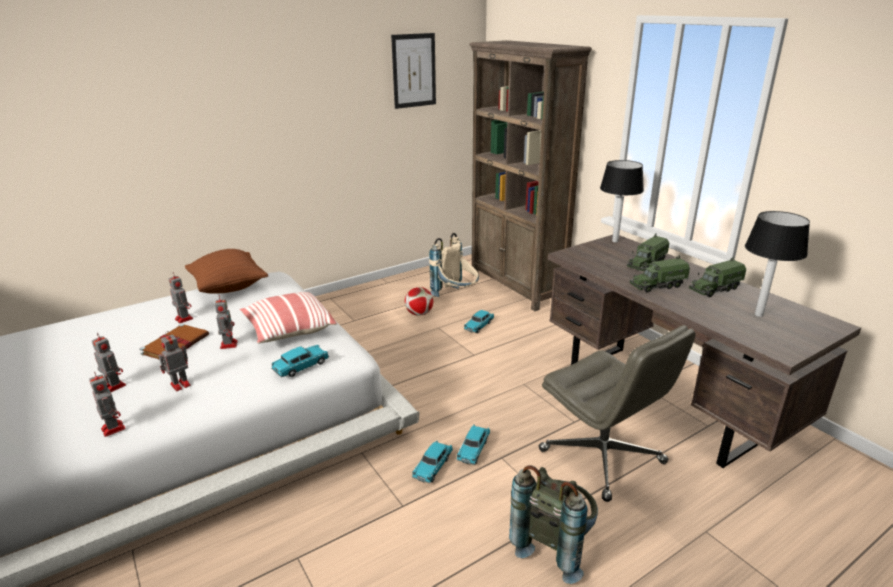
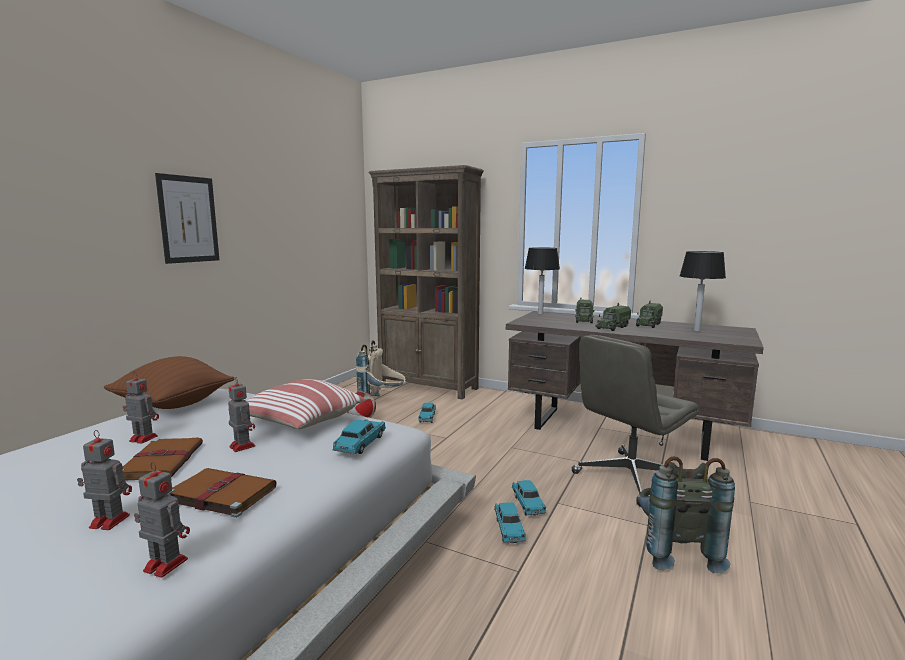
camera: 30 degrees left, 15 degrees down
(179, 385) = (220, 494): toy robot -> brown book
(414, 71) = (315, 195): picture -> picture (188, 219)
(603, 457) = (629, 478): grey office chair -> grey office chair turned 120 degrees clockwise

